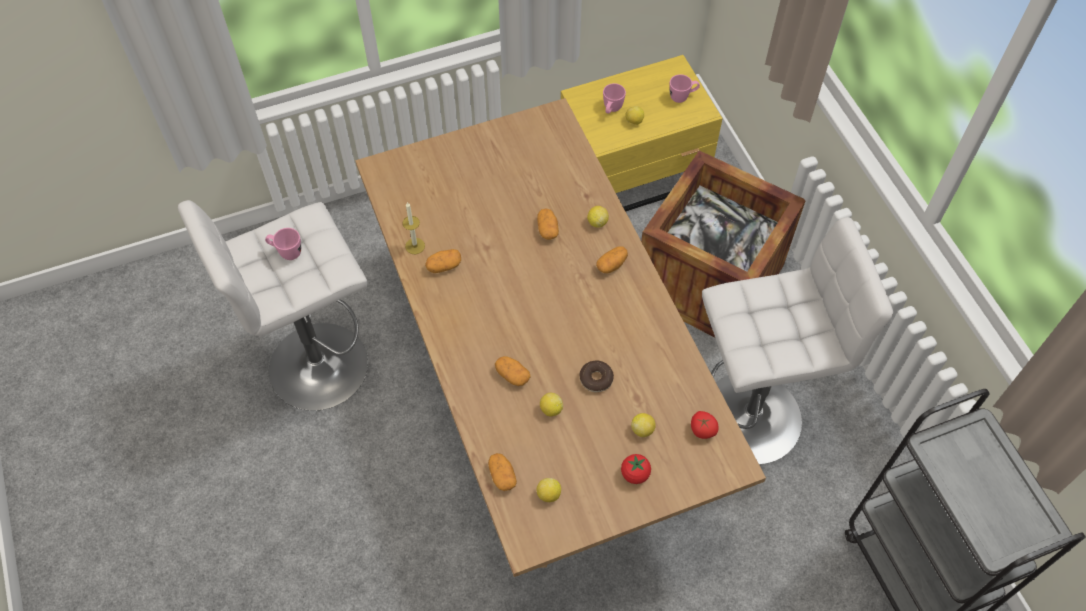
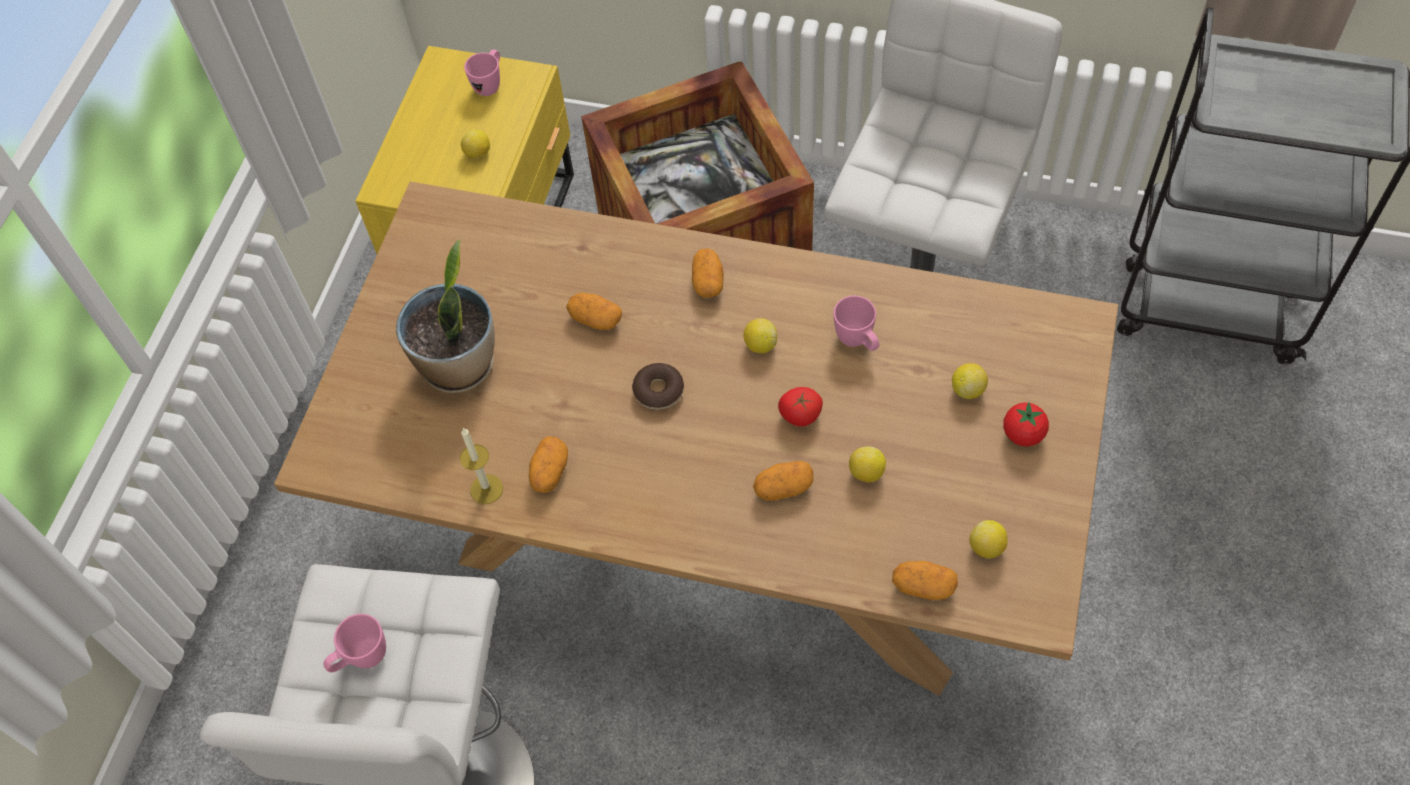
camera: 50 degrees left, 0 degrees up
(474, 190) = (460, 365): none -> potted plant
(596, 379) = (859, 396): donut -> donut (658, 391)
(597, 222) = (632, 259): lemon -> lemon (760, 345)
(611, 110) = (438, 166): pink mug -> pink mug (858, 342)
(702, 430) = (1012, 328): tomato -> tomato (799, 415)

